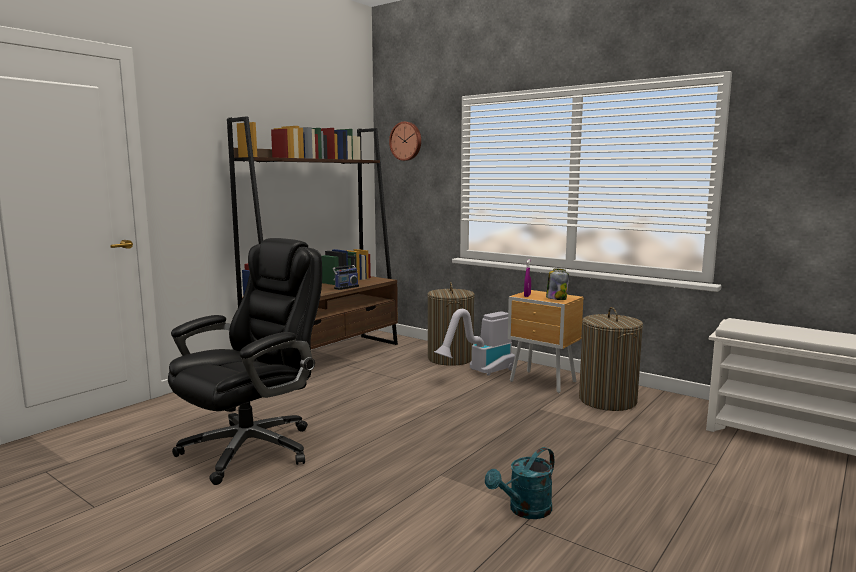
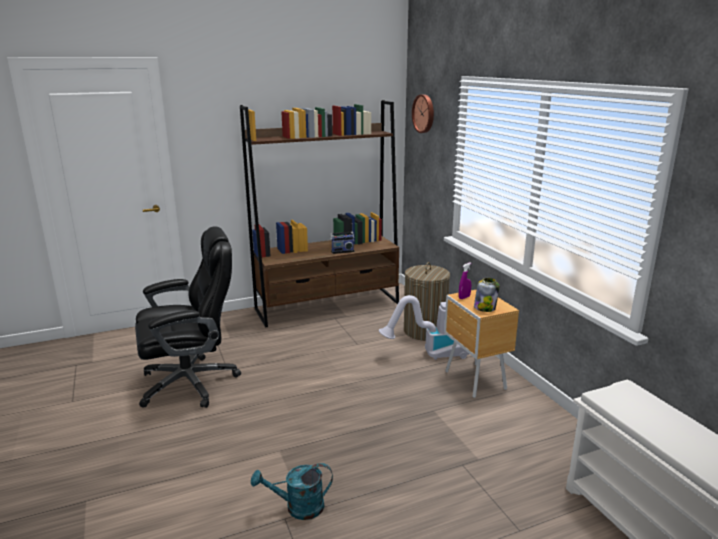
camera: 30 degrees right, 10 degrees up
(607, 400) = (510, 420): laundry basket -> none

